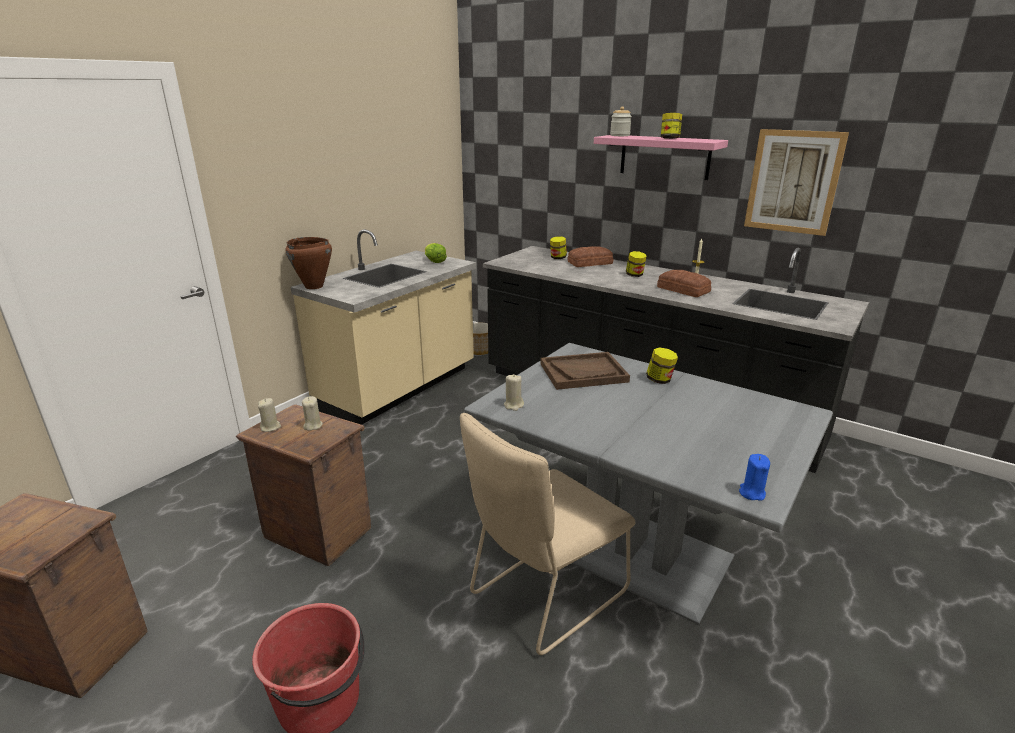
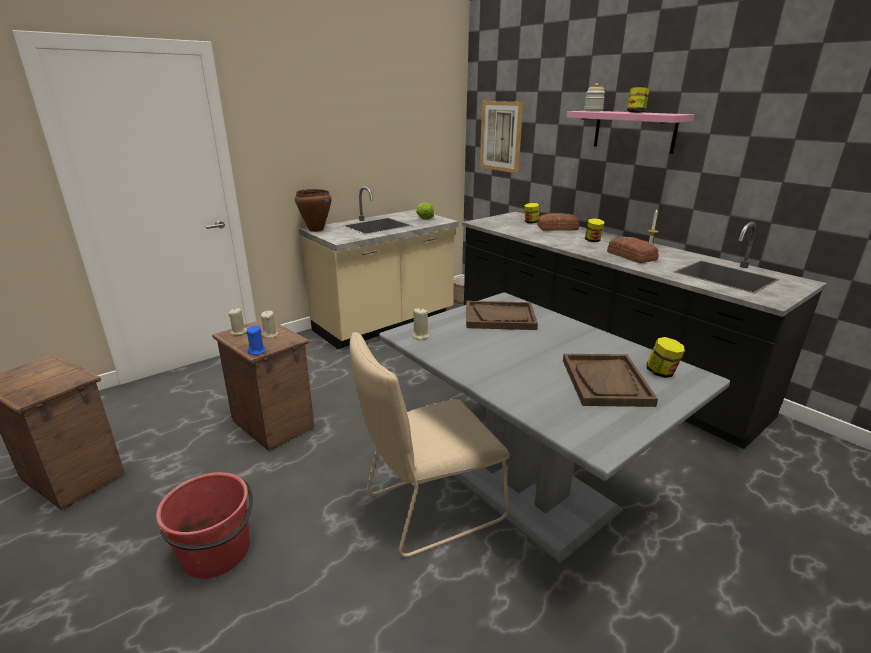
camera: 15 degrees right, 0 degrees up
(660, 380) = (567, 331): jar -> jar (661, 373)
(728, 430) = (606, 382): none -> brown tray
(751, 493) = (593, 440): blue candle -> blue candle (257, 351)
(793, 182) = (756, 156): picture -> picture (500, 136)

